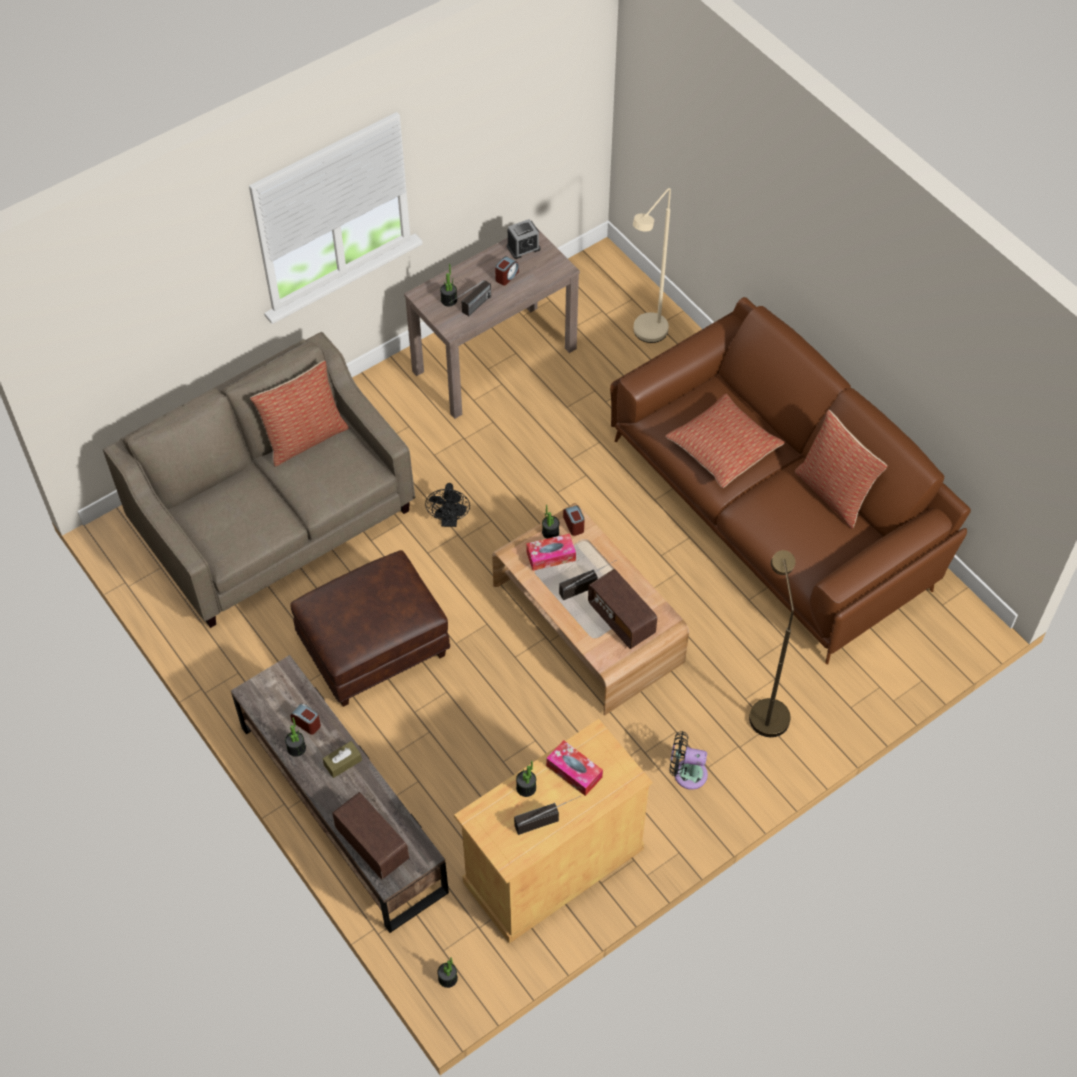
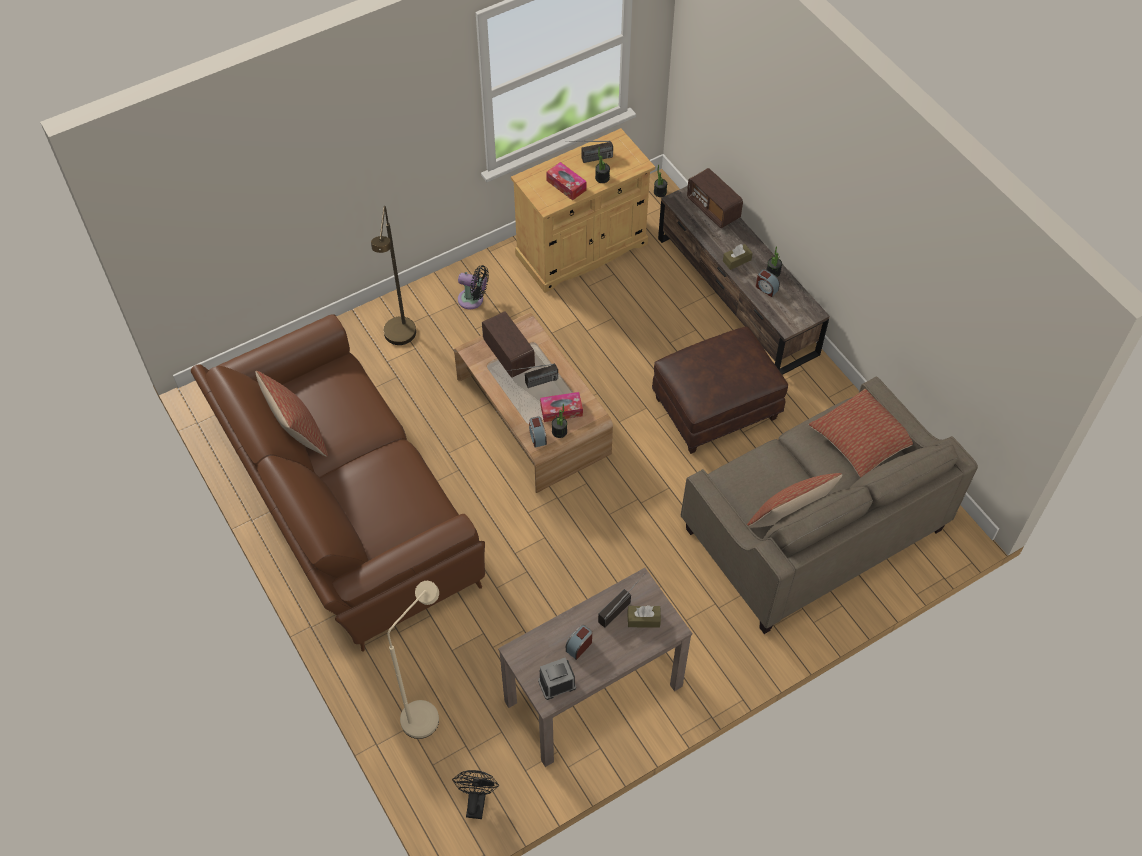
camera: 175 degrees left, 0 degrees up
(449, 300) = (643, 619): potted plant -> brown tissue box
(449, 520) = (648, 517): black fan -> black fan (476, 800)
(723, 448) = (387, 482): pillow -> pillow (862, 439)

